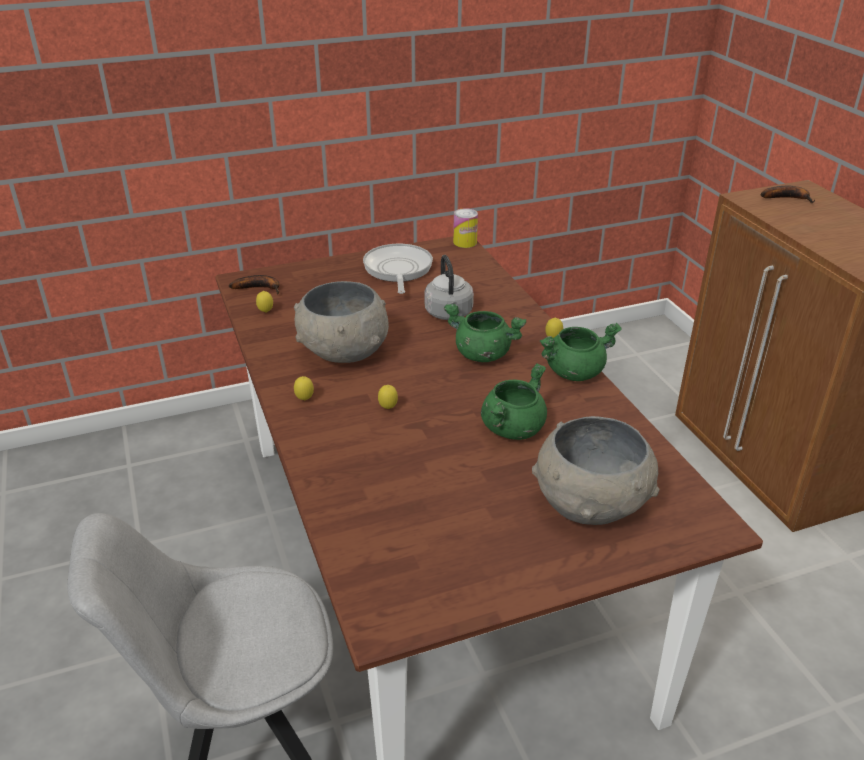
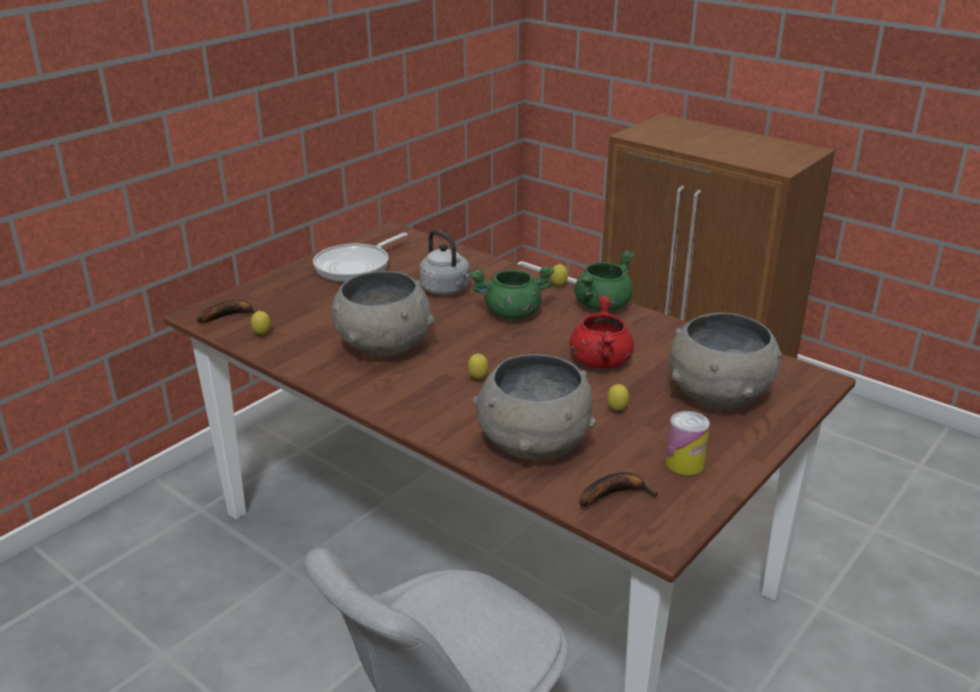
camera: 30 degrees left, 5 degrees down
(304, 400) = (391, 396): lemon -> lemon (617, 410)
(371, 487) = (534, 443): none -> grey bowl
(397, 270) = (356, 266): frying pan -> frying pan turned 105 degrees counterclockwise
(465, 242) = (394, 229): can -> can (684, 463)
(512, 428) = (600, 361): green cooking pot -> red cooking pot
(787, 198) = (663, 129): banana -> banana (615, 494)

